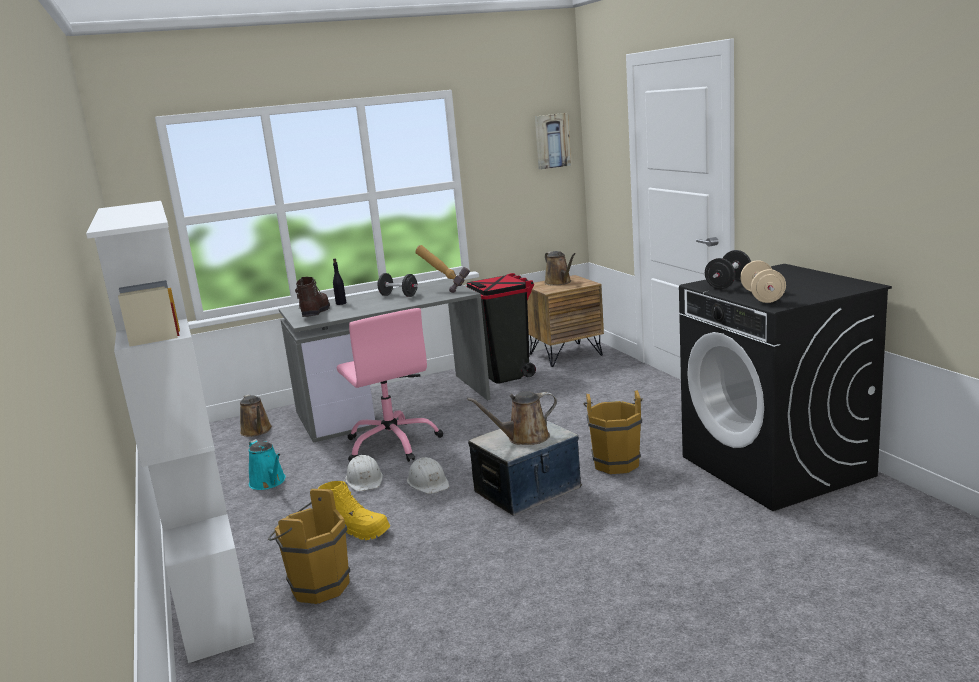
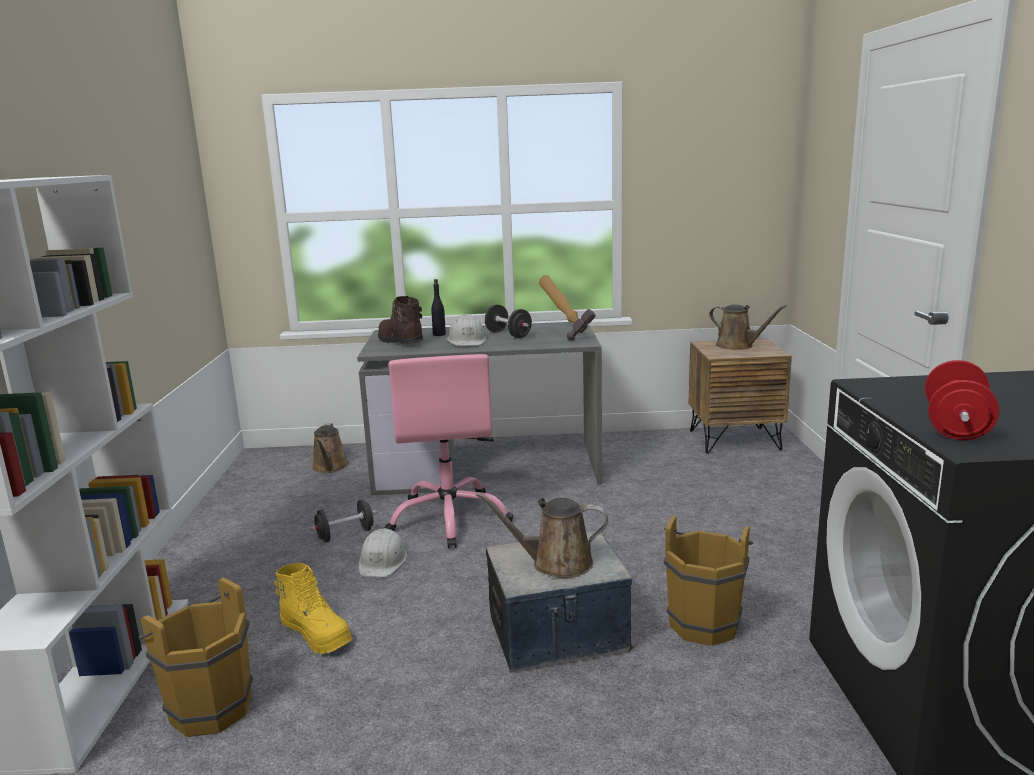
camera: 20 degrees right, 0 degrees up
(269, 482) = (286, 536): turquoise watering can -> none
(314, 313) = (399, 341): brown boot -> brown boot turned 60 degrees counterclockwise
(428, 482) = (448, 586): white hard hat -> white hard hat (467, 341)
(505, 373) = (644, 451): black trash can -> none
(552, 141) = (756, 158): picture -> none
(559, 282) = (738, 346): brown watering can -> brown watering can turned 45 degrees counterclockwise
(728, 284) = (913, 391): black dumbbell -> black dumbbell (345, 535)
(762, 297) = (956, 426): beige dumbbell -> red dumbbell

